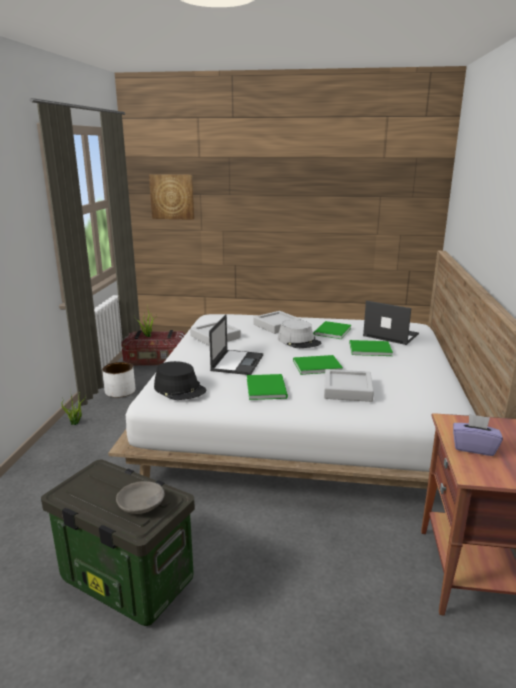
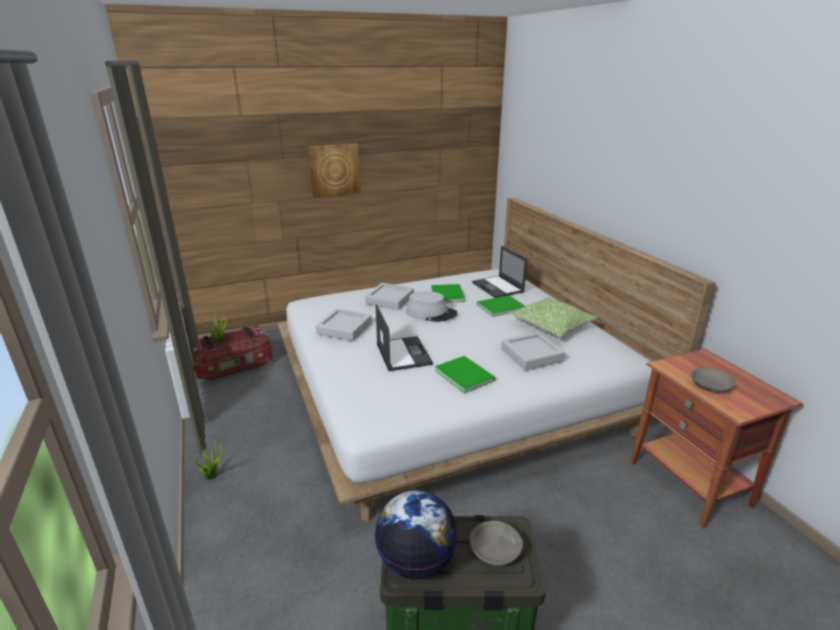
camera: 30 degrees left, 5 degrees up
(81, 488) = (416, 561): none -> globe
(120, 392) = (229, 418): white planter -> none
(172, 196) = (211, 166): picture -> picture (334, 169)
(180, 389) = (383, 402): black hat -> none
(315, 366) = (477, 337): green book -> none
(390, 335) = (498, 287): laptop -> laptop turned 120 degrees counterclockwise
(402, 374) = (552, 326): none -> pillow
(474, 447) = (709, 385): purple tissue box -> grey bowl

